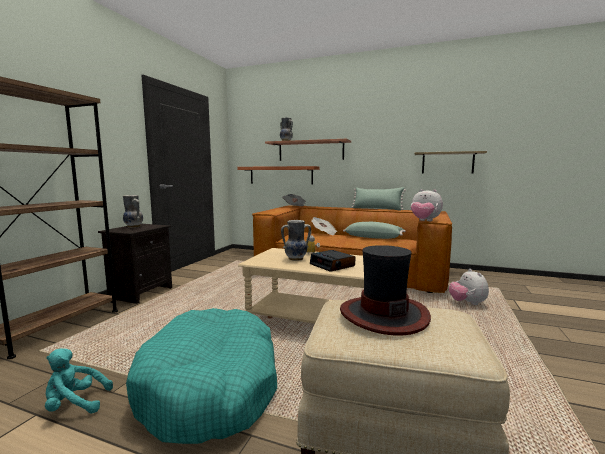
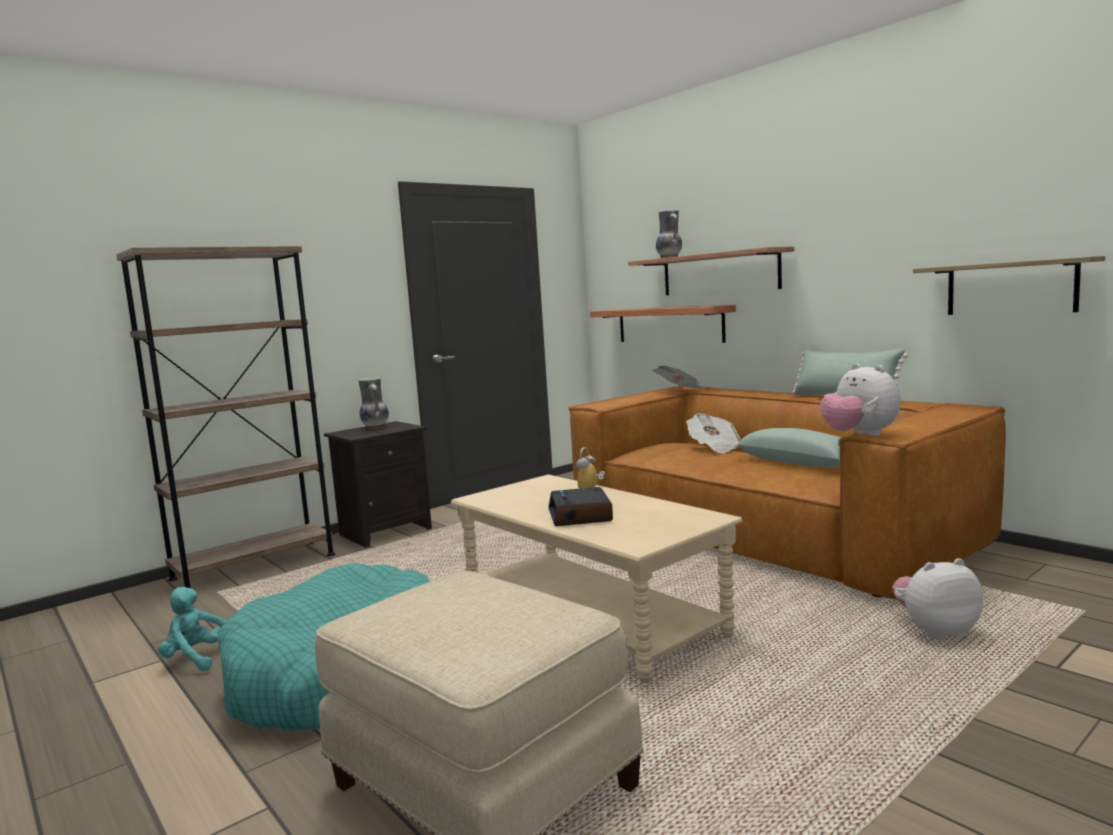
camera: 30 degrees right, 0 degrees up
(296, 259) = (544, 499): vase -> none
(383, 314) = (464, 599): hat -> none
(467, 303) = (935, 631): plush toy -> plush toy turned 60 degrees clockwise

